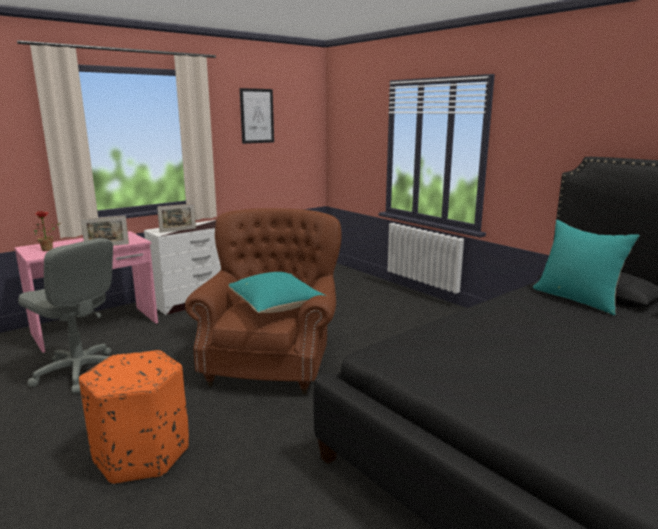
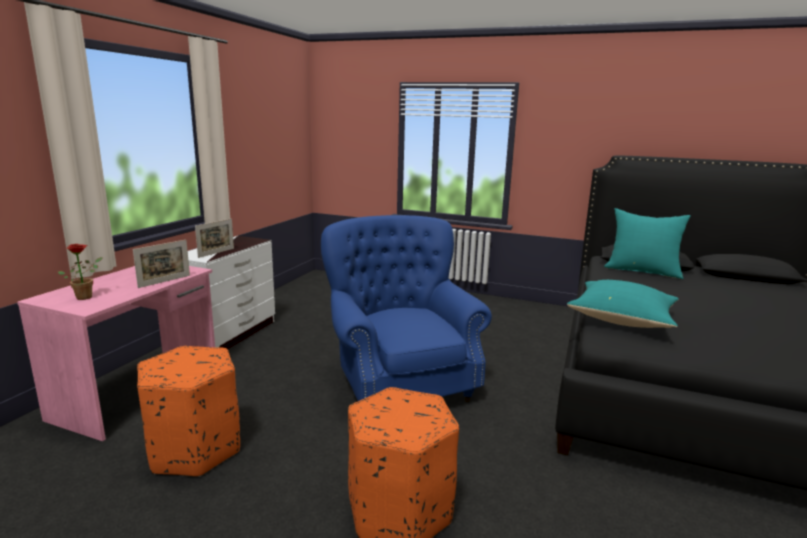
camera: 30 degrees left, 0 degrees up
(79, 372) = (195, 449): grey office chair -> orange ottoman
(257, 116) = (257, 114): picture -> none
(271, 362) = (400, 380): brown armchair -> blue armchair
(277, 307) = (424, 320): turquoise pillow -> turquoise pillow (623, 320)

